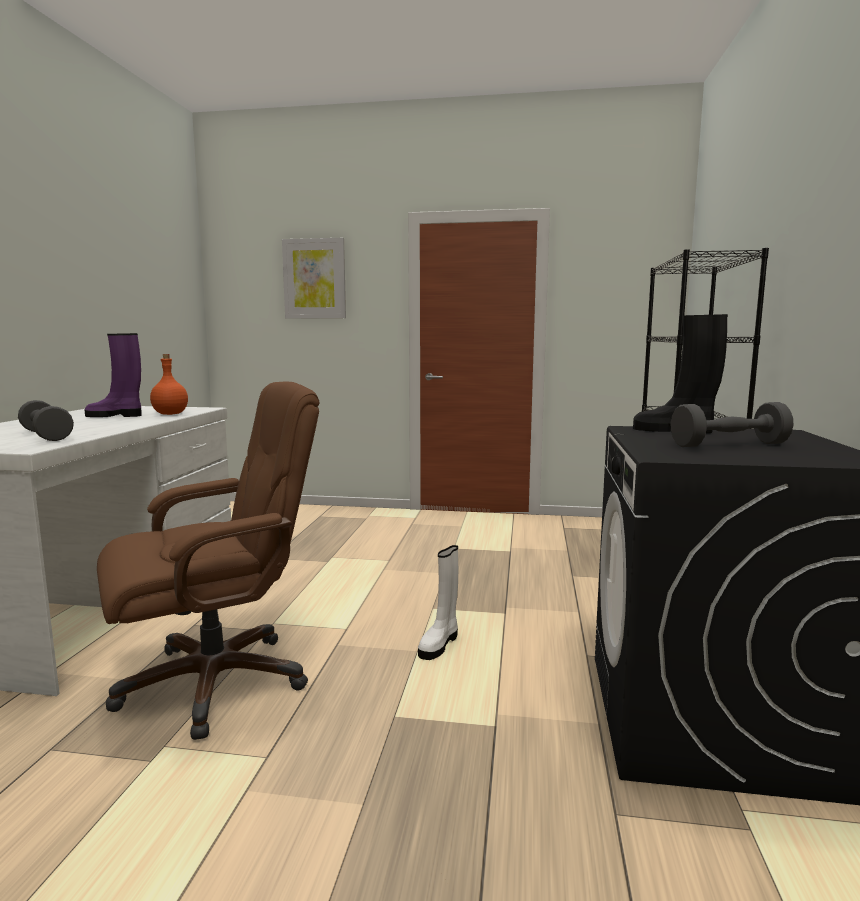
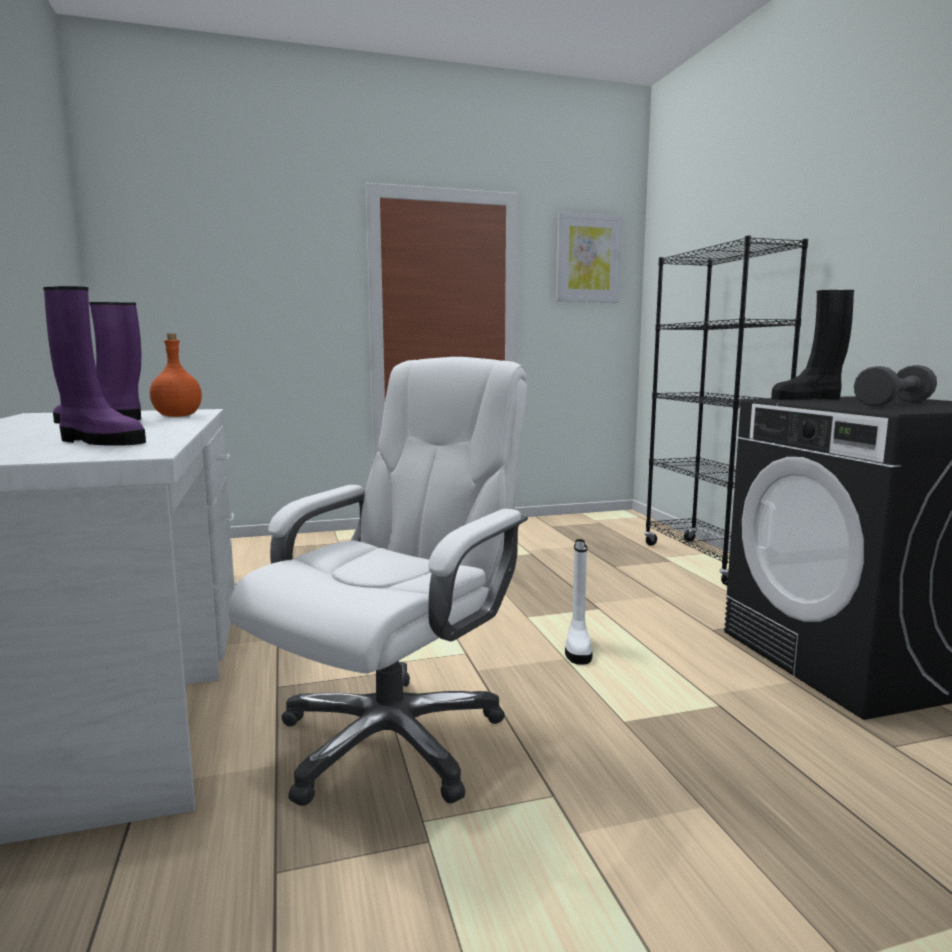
camera: 25 degrees left, 0 degrees up
(46, 436) = (99, 441): grey dumbbell -> purple boot
(216, 681) = (392, 738): brown office chair -> white office chair
(314, 279) = (248, 254): picture -> picture (588, 258)

